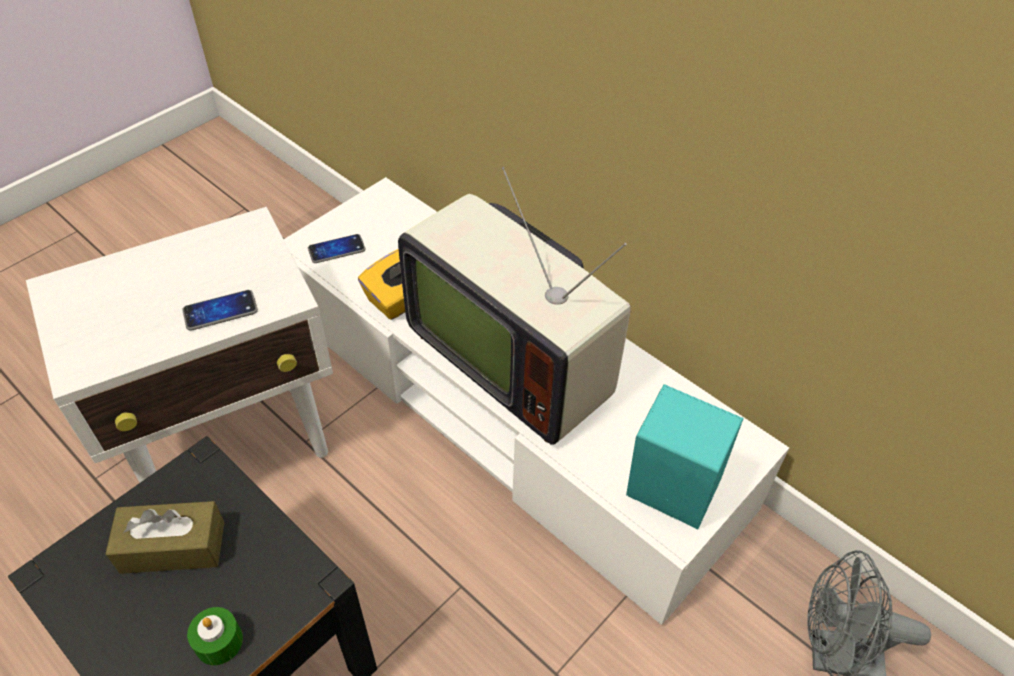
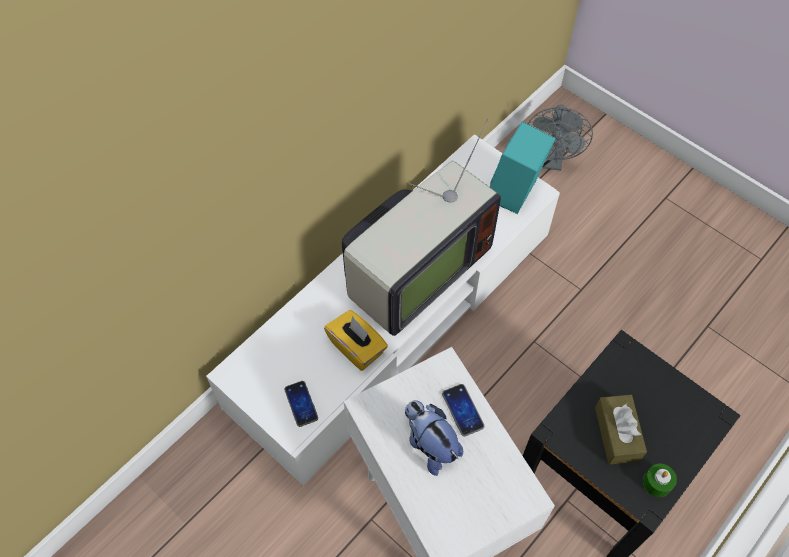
camera: 90 degrees left, 10 degrees up
(184, 278) = (430, 444): none -> plush toy
(219, 642) = (669, 393): green candle -> green candle (657, 483)

